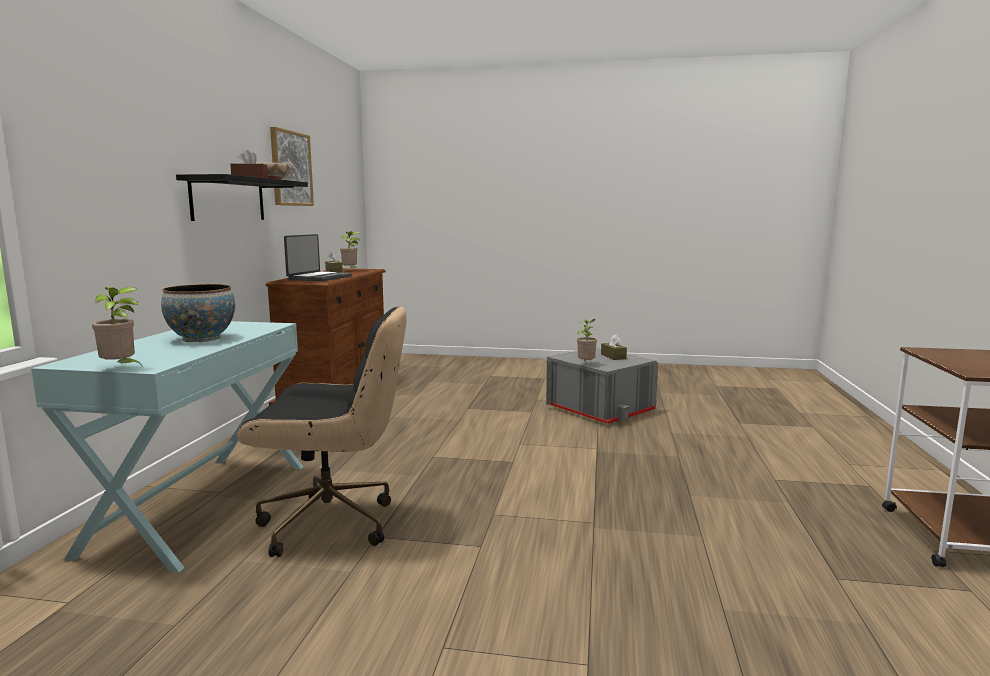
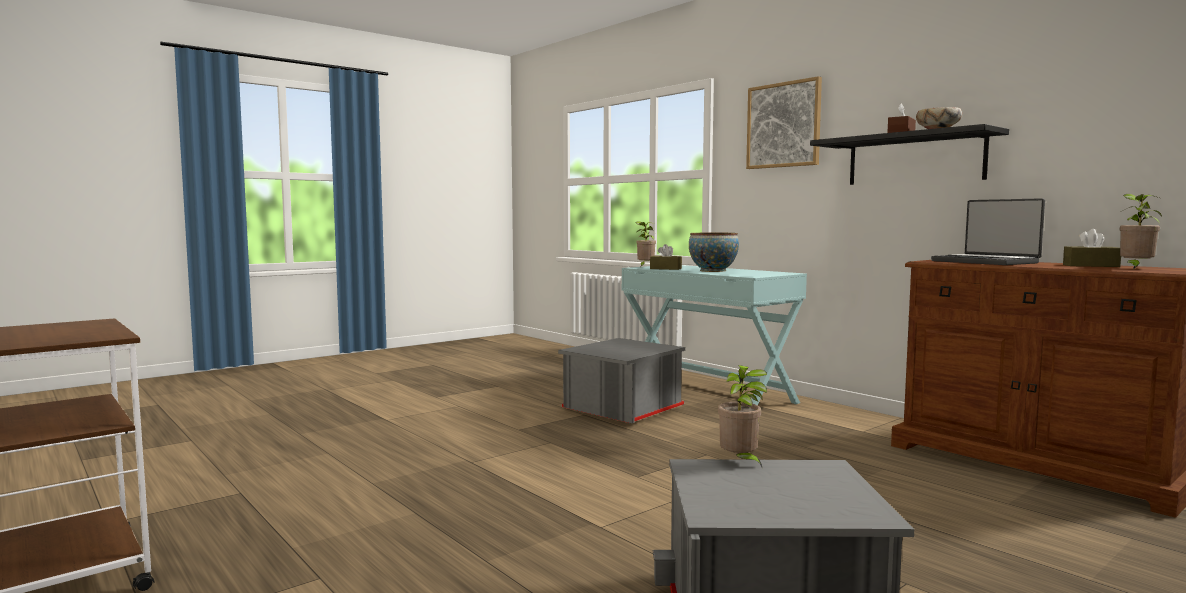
camera: 130 degrees right, 5 degrees down
(291, 169) = (1092, 96): picture -> picture (784, 125)
(333, 525) = (621, 410): black office chair -> grey storage box
(613, 356) = (777, 503): brown tissue box -> brown tissue box (665, 269)

